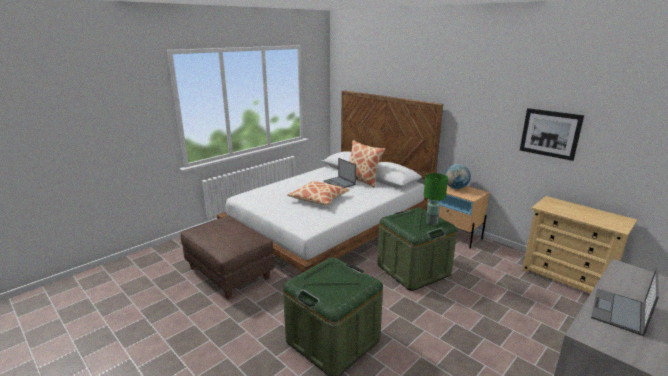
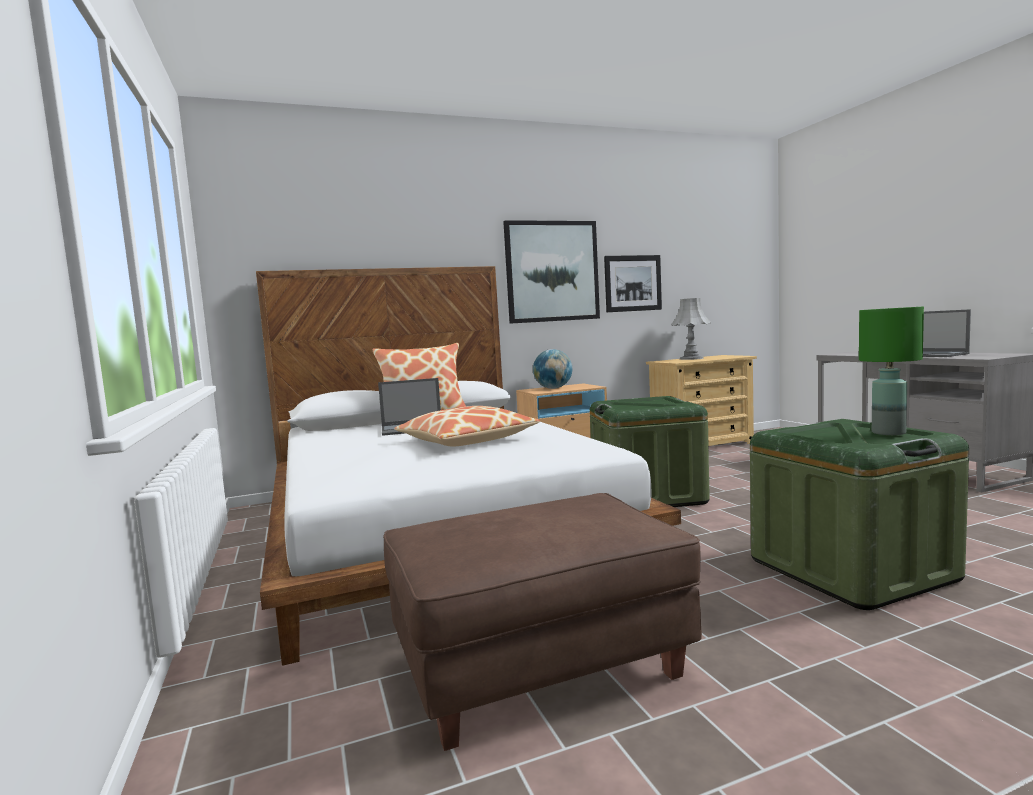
camera: 65 degrees left, 15 degrees down
(432, 223) = (653, 401): green table lamp -> green table lamp (888, 432)
(483, 113) = (552, 271): none -> picture
(578, 209) = (691, 358): none -> grey table lamp

